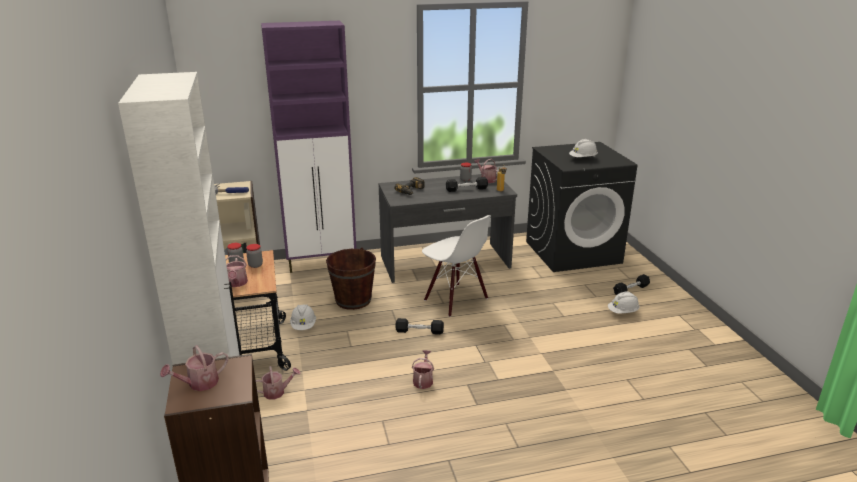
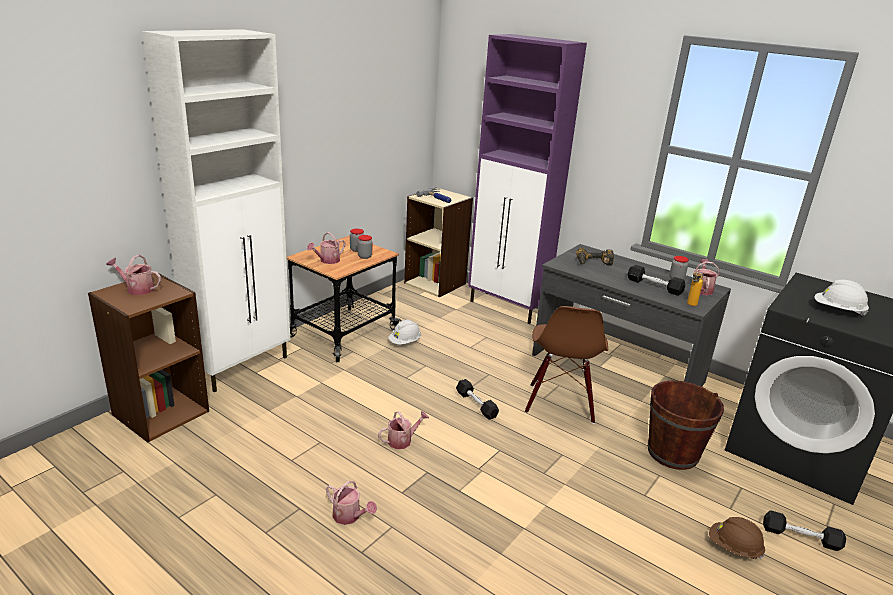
camera: 50 degrees right, 0 degrees up
(277, 392) = (305, 371): watering can -> watering can (349, 516)
(353, 300) = (474, 348): brown bucket -> brown bucket (673, 453)
(455, 300) = (559, 403): white chair -> brown chair
(623, 312) = (733, 548): white hard hat -> brown hard hat

